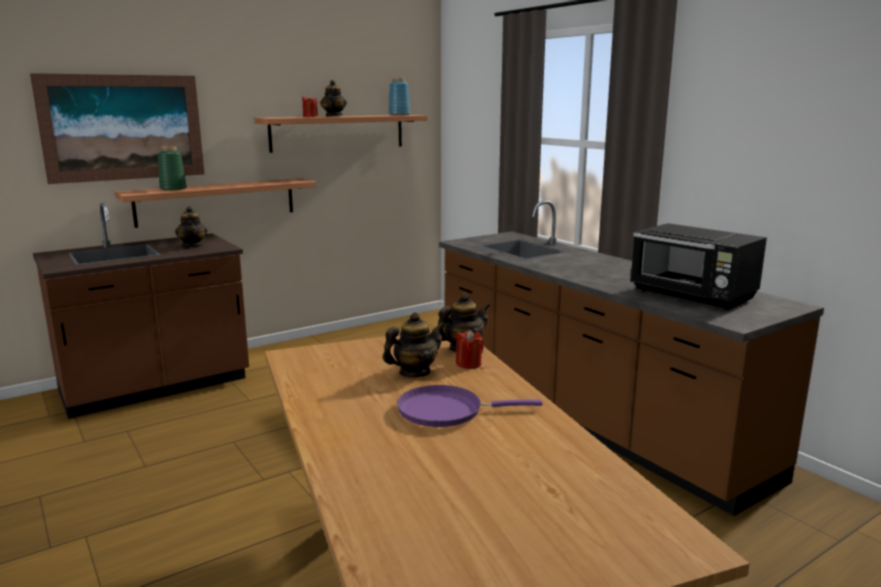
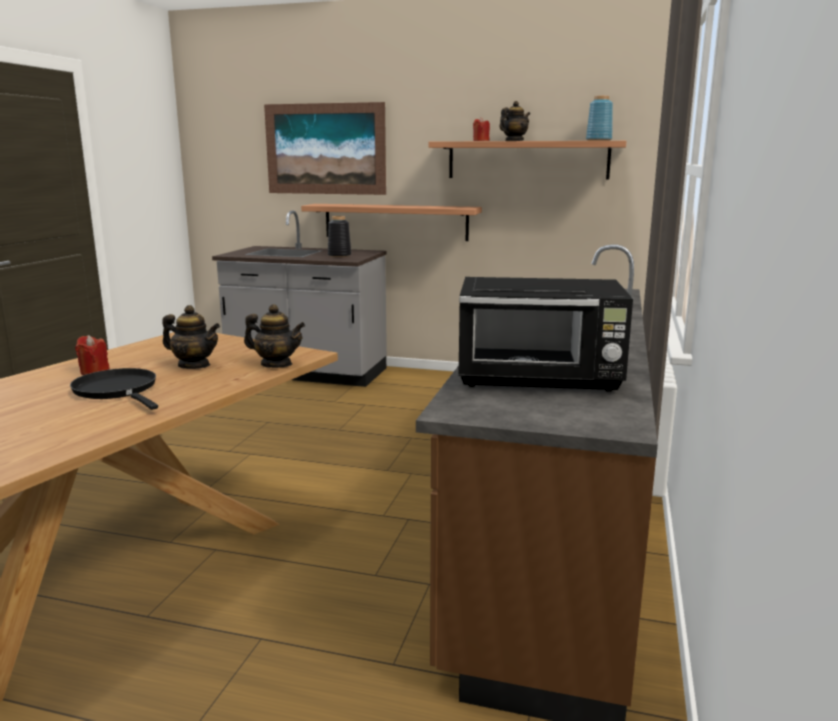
camera: 50 degrees right, 0 degrees up
(156, 387) = (307, 373): brown counter -> grey counter
(173, 189) = (351, 205): green vase -> none
(193, 246) = (340, 255): teapot -> black vase
(446, 411) = (118, 390): purple frying pan -> black frying pan
(468, 364) = (239, 374): red candle -> red candle (94, 372)
(693, 296) = (540, 379): black microwave -> black microwave turned 90 degrees counterclockwise

